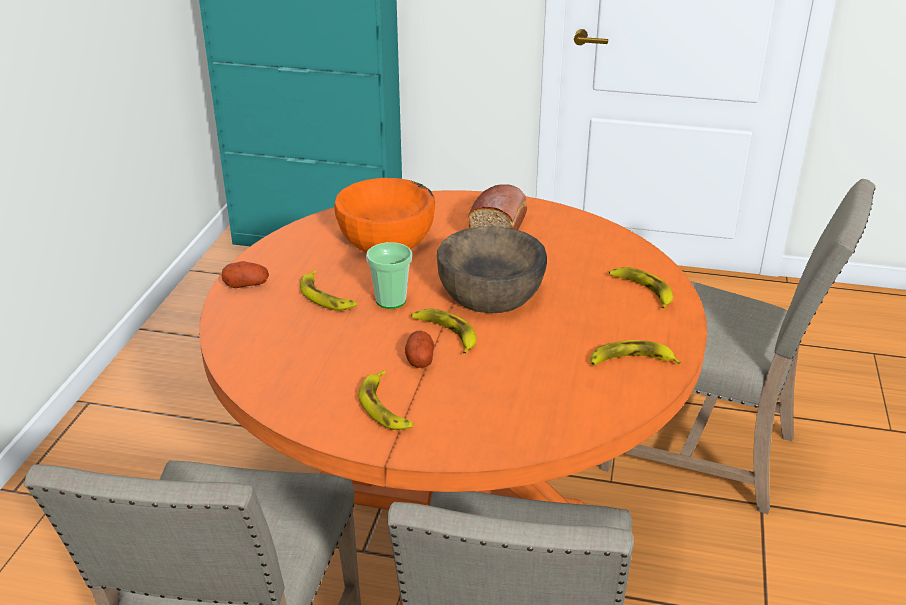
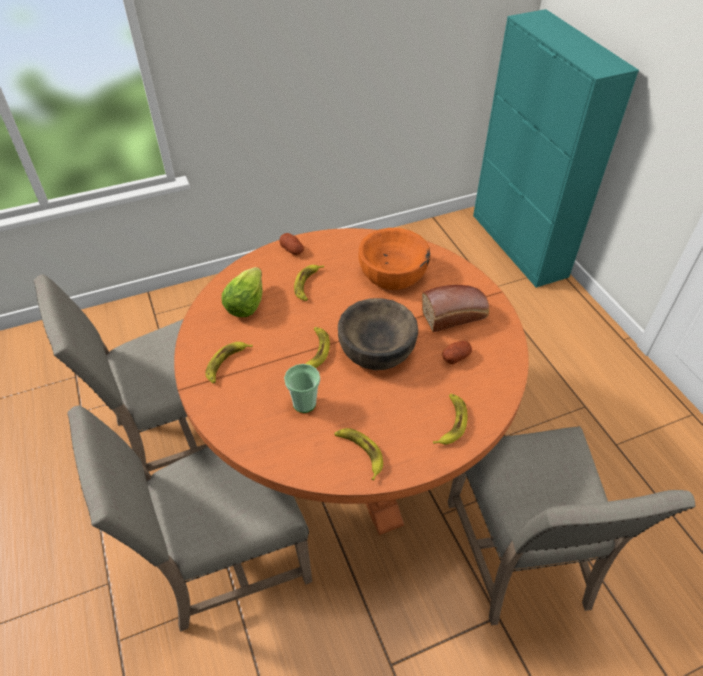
camera: 55 degrees right, 15 degrees up
(297, 355) = (245, 304): none -> lettuce
(391, 300) = (327, 311): cup -> cup (304, 403)
(419, 359) = (281, 353): potato -> potato (456, 357)

